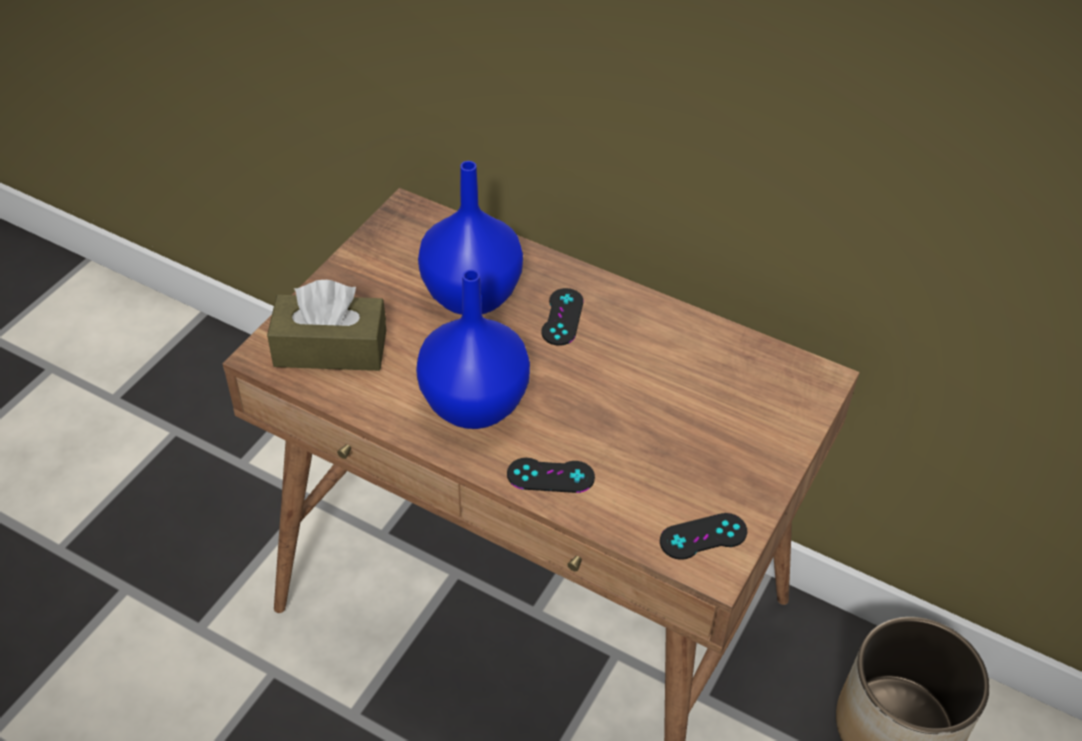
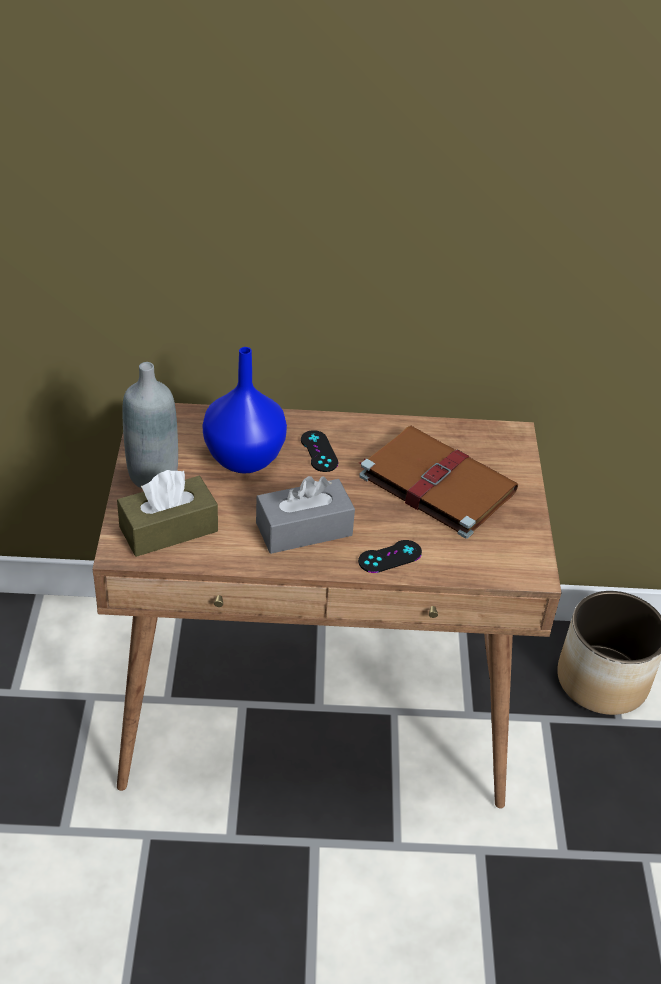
camera: 30 degrees left, 5 degrees down
(359, 281) = (153, 476): none -> grey bottle
(476, 404) = (304, 529): blue vase -> grey tissue box
(672, 405) = (434, 483): none -> brown book
(703, 536) = (514, 557): black game controller -> none

